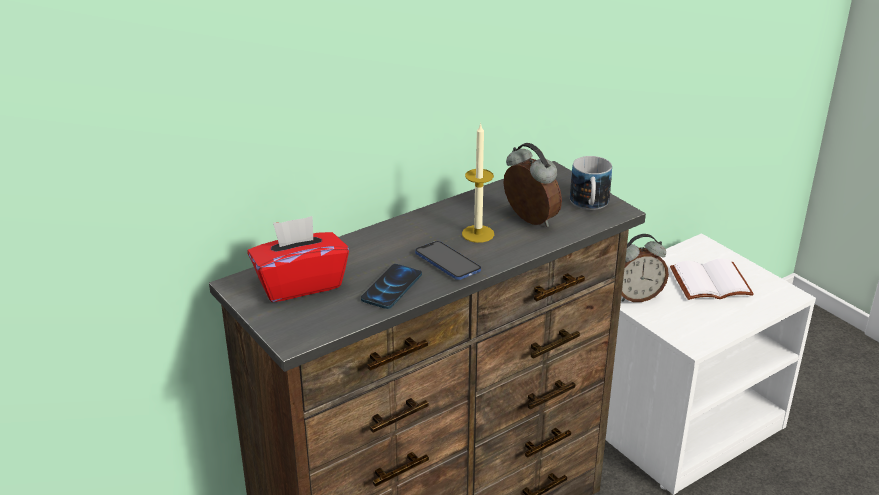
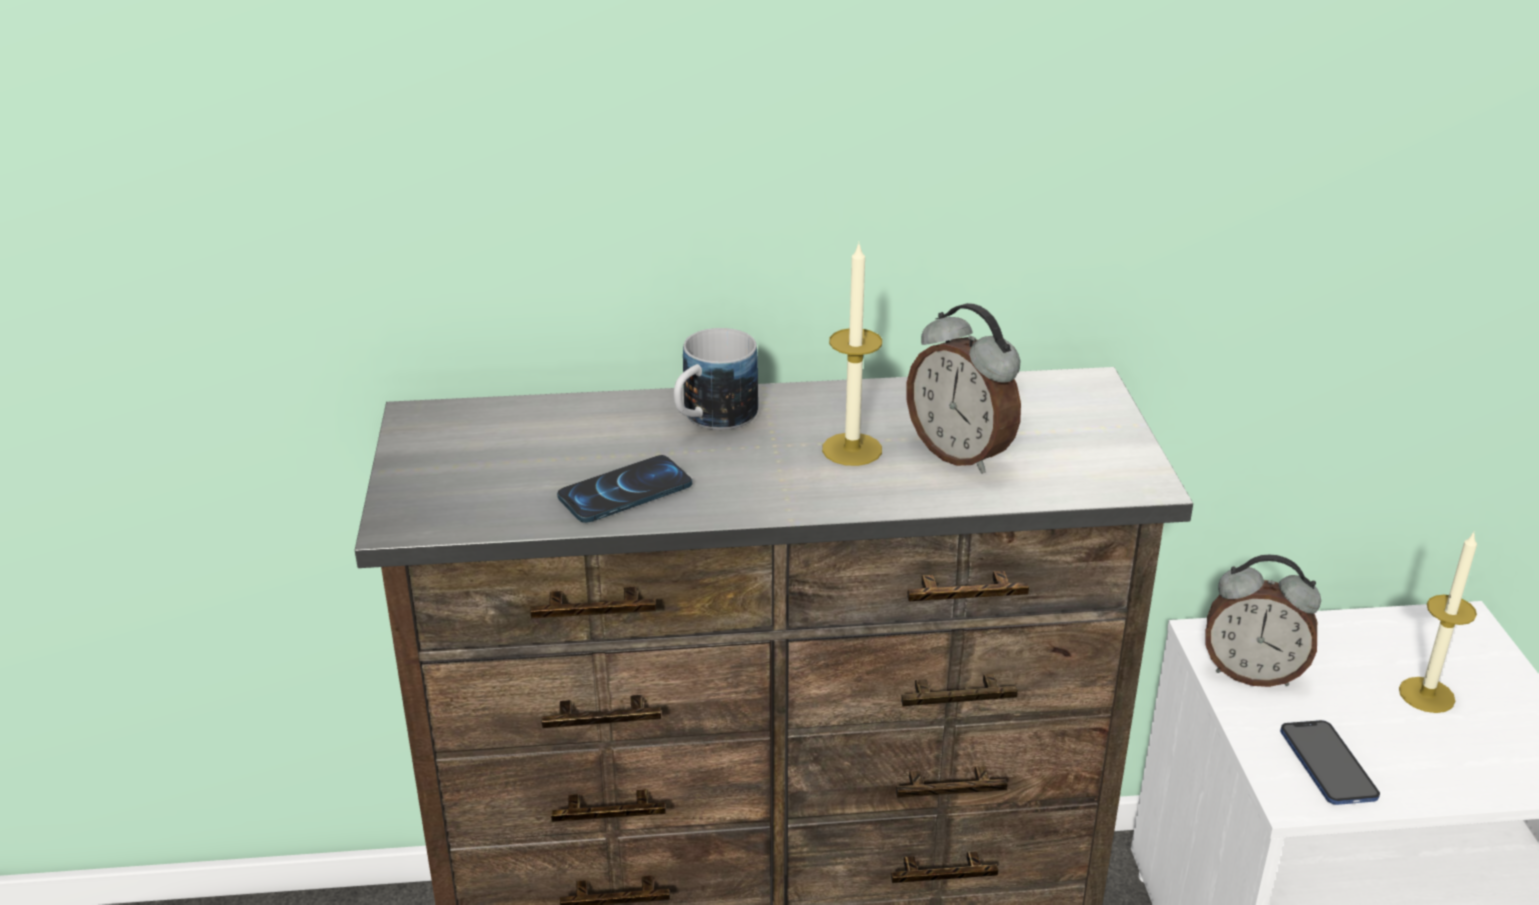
camera: 30 degrees right, 0 degrees up
(300, 284) = (501, 443): red tissue box -> none
(447, 262) = (754, 479): phone -> phone (1327, 764)
(529, 221) = (961, 454): alarm clock -> alarm clock turned 150 degrees clockwise
(589, 205) = (1098, 459): mug -> mug (710, 420)
(711, 281) = (1426, 695): white book -> candle

